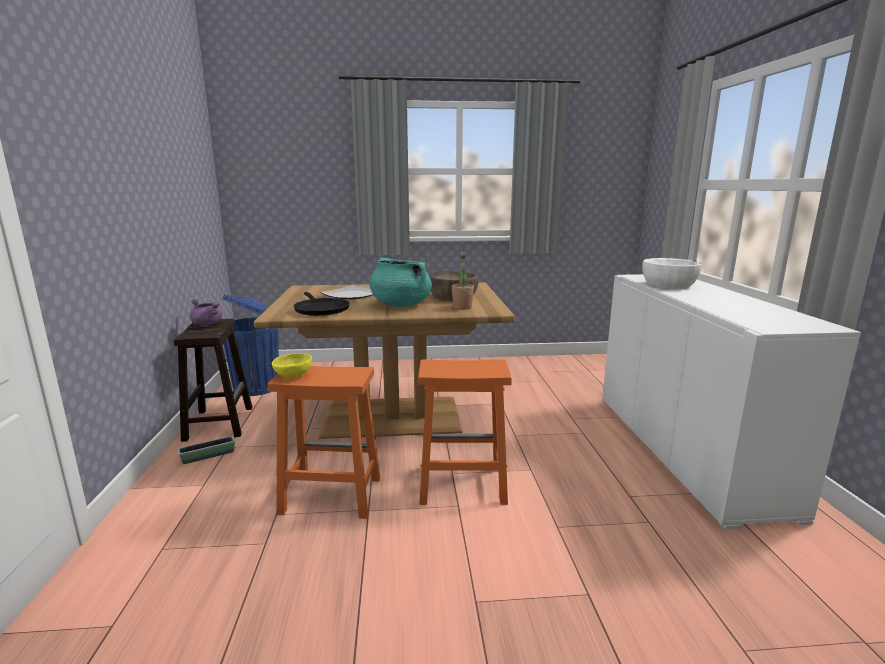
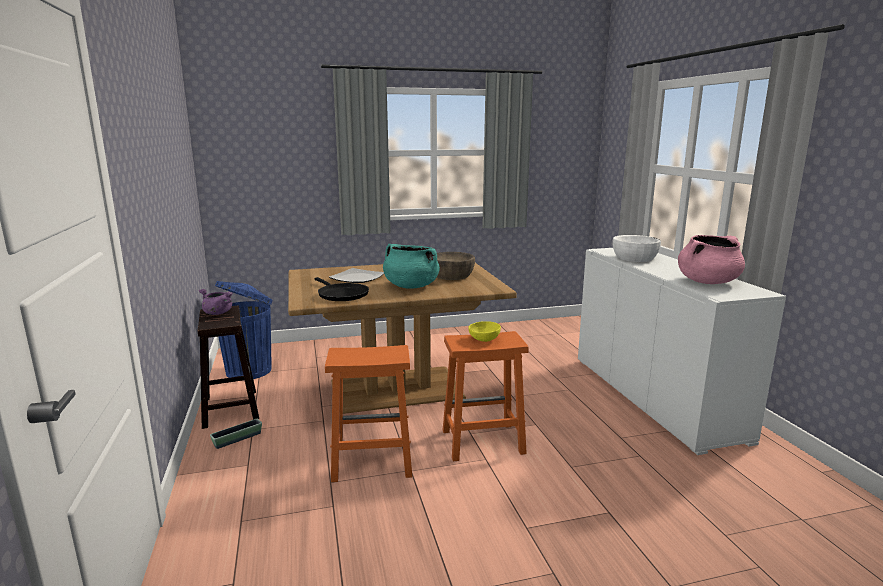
camera: 10 degrees left, 0 degrees up
(292, 375) = (341, 357): yellow bowl -> yellow bowl (483, 339)
(462, 307) = (467, 286): potted plant -> none
(753, 312) = (707, 282): none -> pink cooking pot

